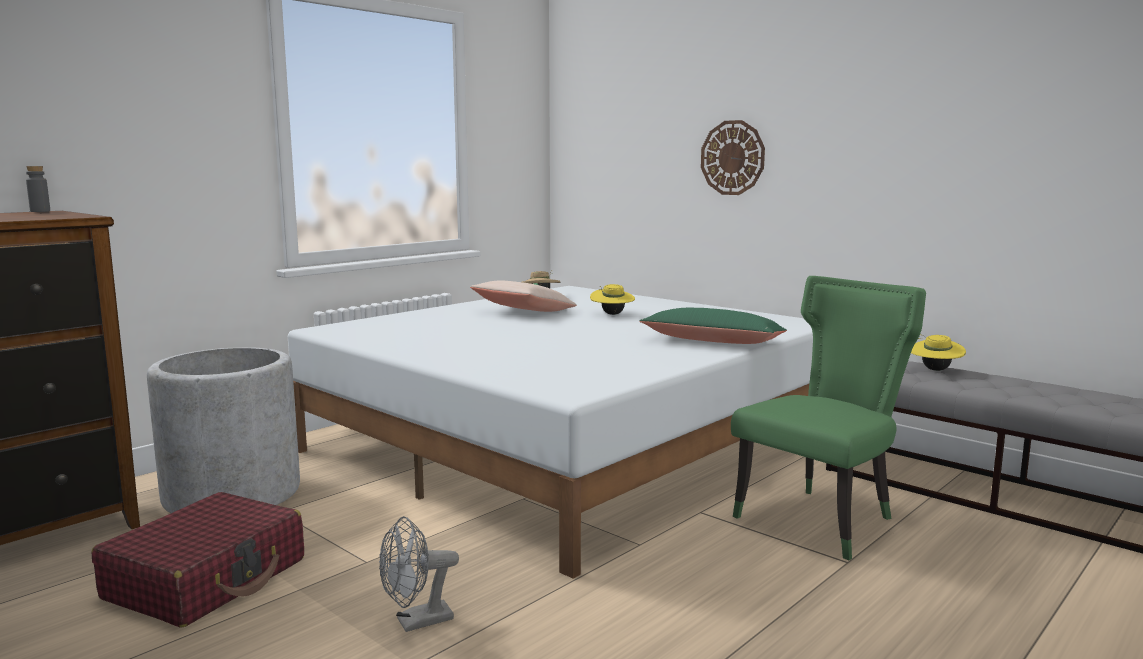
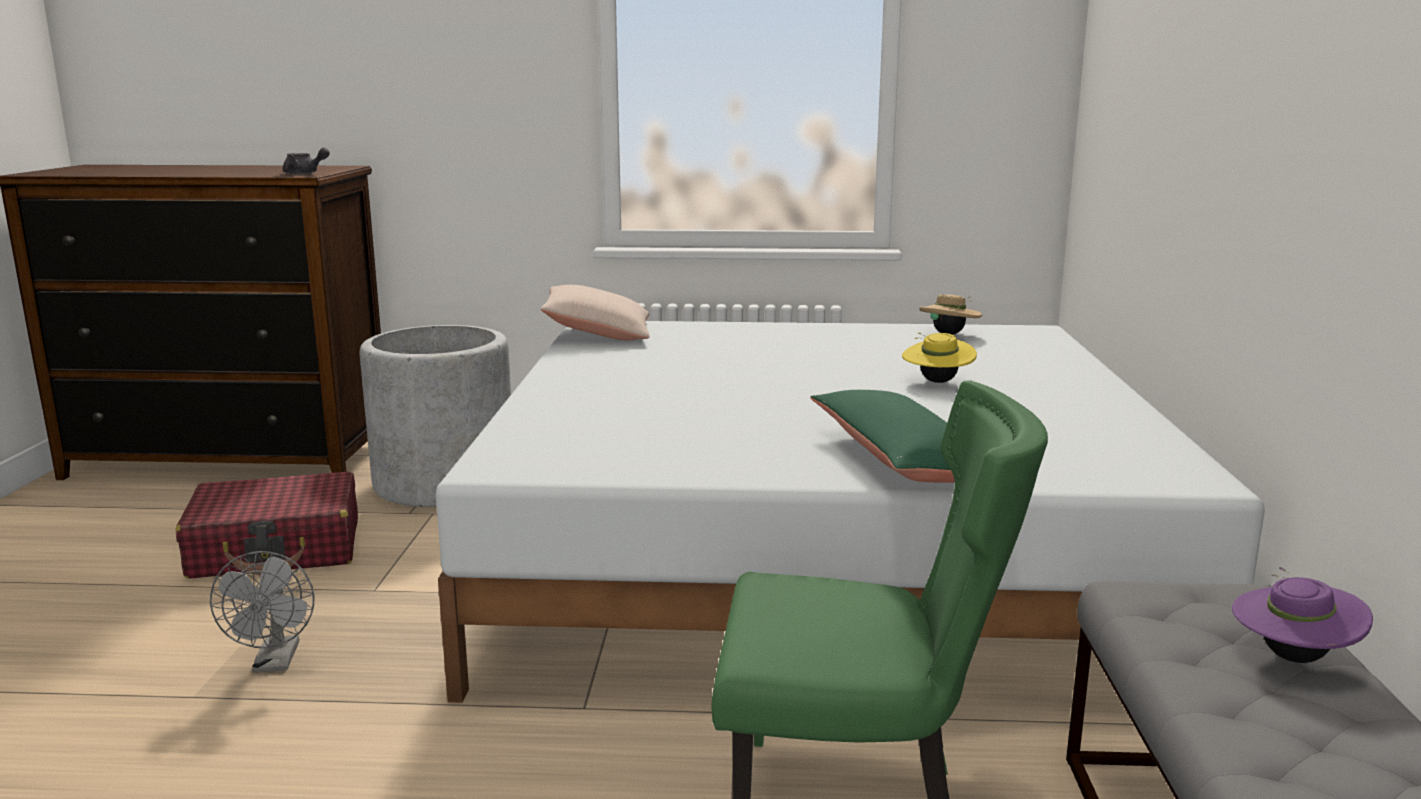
camera: 50 degrees right, 5 degrees up
(40, 211) = (343, 166): grey bottle -> none
(70, 215) = (305, 173): none -> grey teapot
(416, 622) = (275, 663): grey fan -> grey fan turned 120 degrees counterclockwise
(524, 312) = (846, 351): beige pillow -> beige pillow (598, 333)
(732, 158) = (1210, 131): wall clock -> none
(934, 370) = (1292, 656): yellow hat -> purple hat

